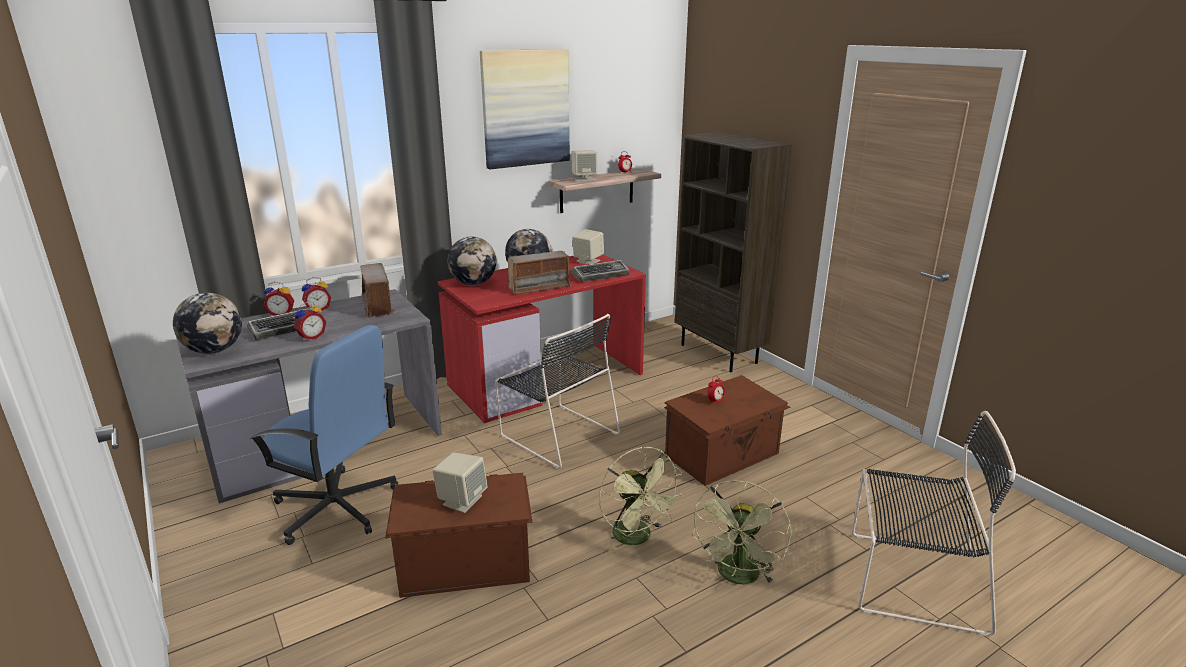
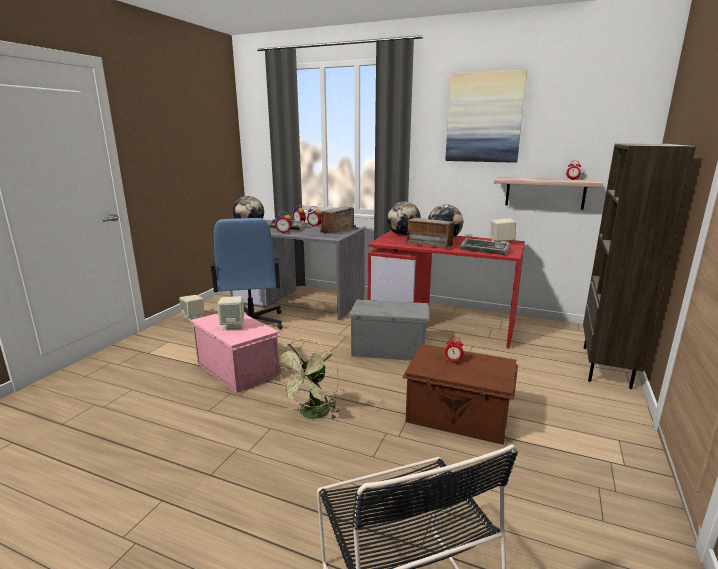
camera: 55 degrees right, 5 degrees down
(464, 561) = (238, 368): brown storage box -> pink storage box
(557, 433) = (388, 348): black chair -> grey storage box
(584, 179) = (523, 178): beige speaker -> beige speaker (193, 317)
(738, 578) = (308, 474): green fan -> none

